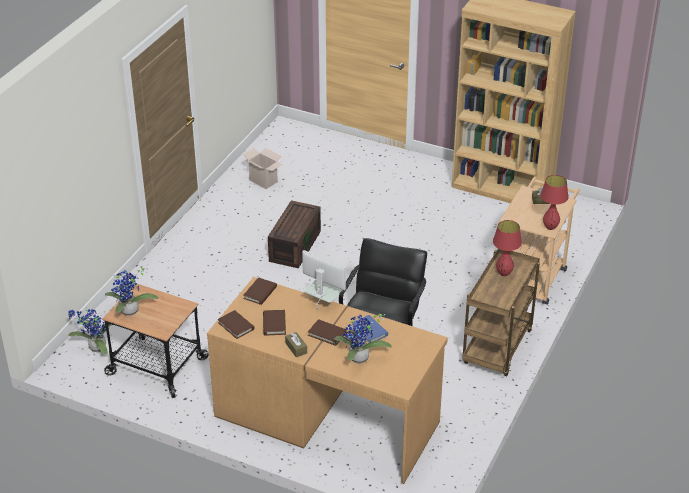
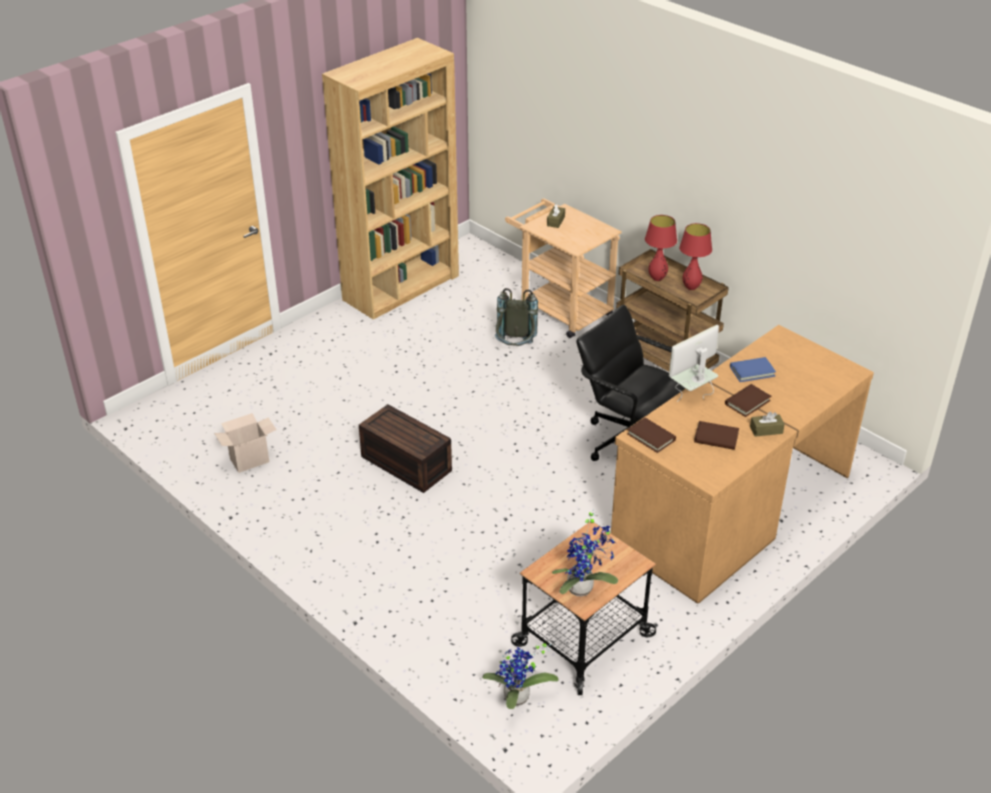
camera: 70 degrees left, 0 degrees up
(236, 326) = (709, 469): brown book -> none
(359, 360) = (800, 389): potted plant -> none
(461, 264) = (515, 349): none -> grey backpack
(550, 227) = (604, 229): red table lamp -> red table lamp (691, 287)

